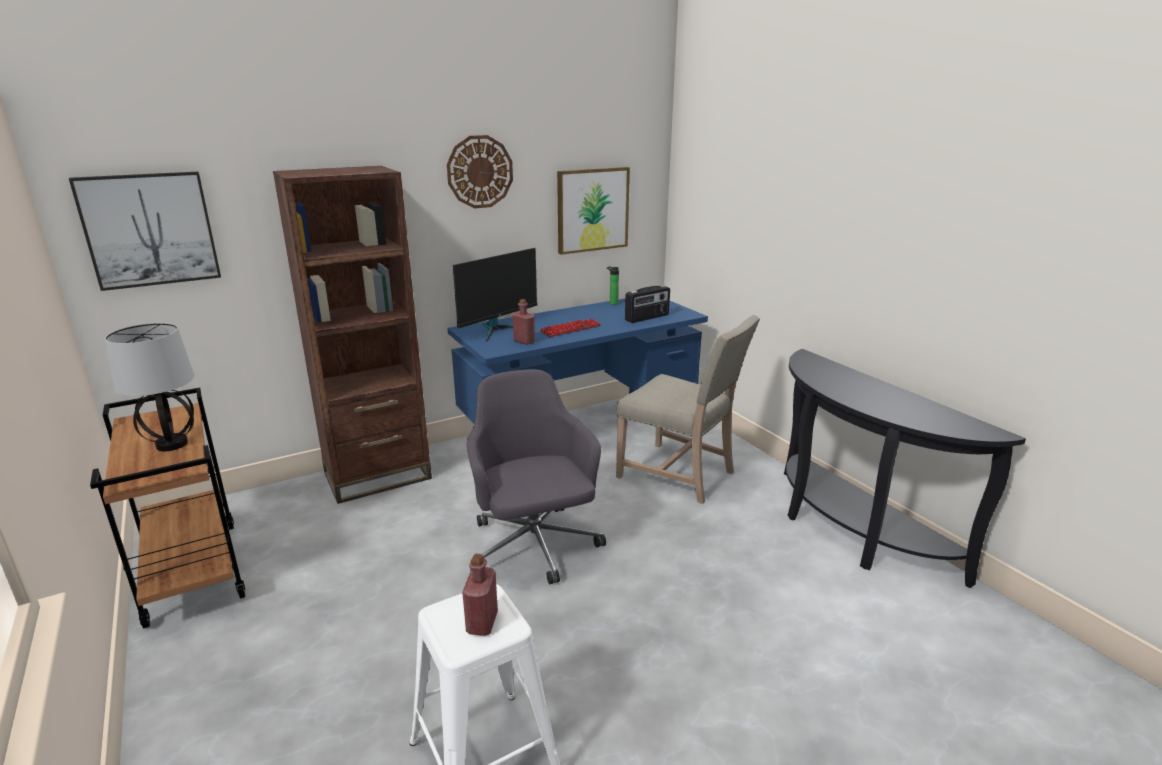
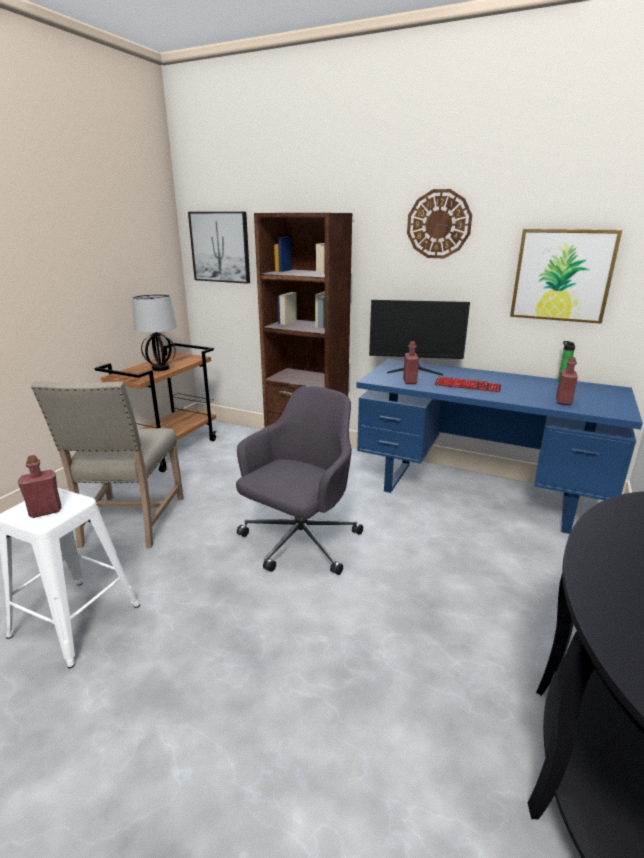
camera: 55 degrees right, 0 degrees up
(647, 318) = (563, 401): radio -> red bottle
(680, 474) = (499, 574): beige chair -> beige chair (130, 522)

